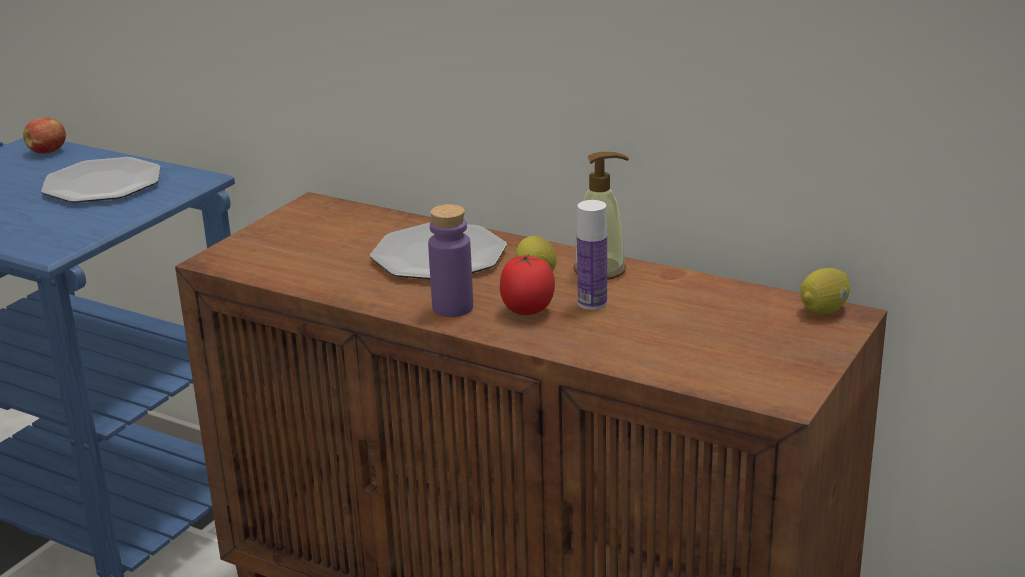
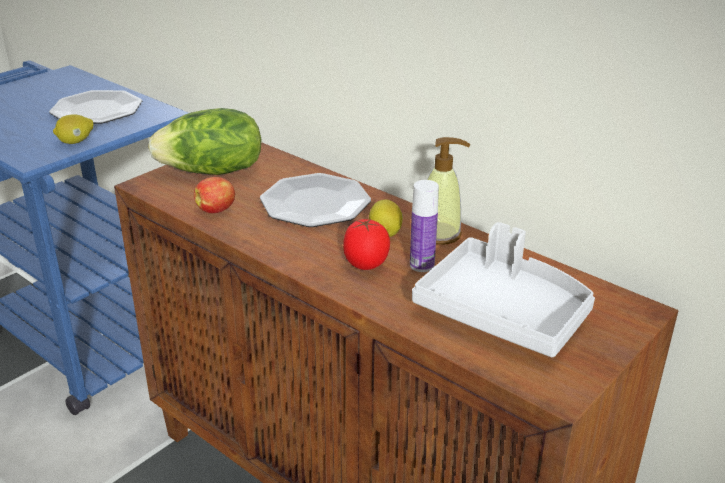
camera: 10 degrees right, 5 degrees up
(48, 151) = (74, 80): apple -> apple (216, 210)
(294, 237) = (212, 172): none -> lettuce
(452, 308) = (306, 253): purple bottle -> none
(700, 336) = (503, 312): none -> grey tray
(824, 310) = (621, 301): lemon -> lemon (76, 142)

